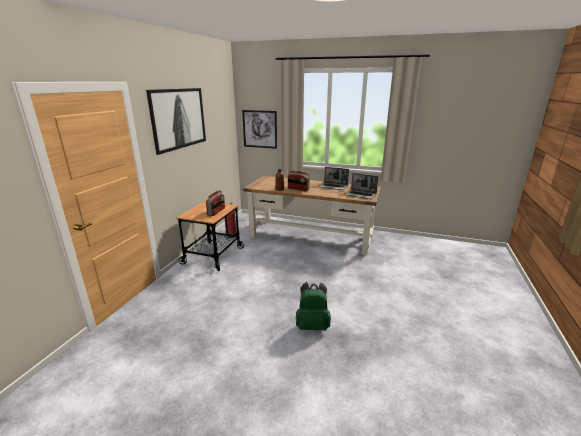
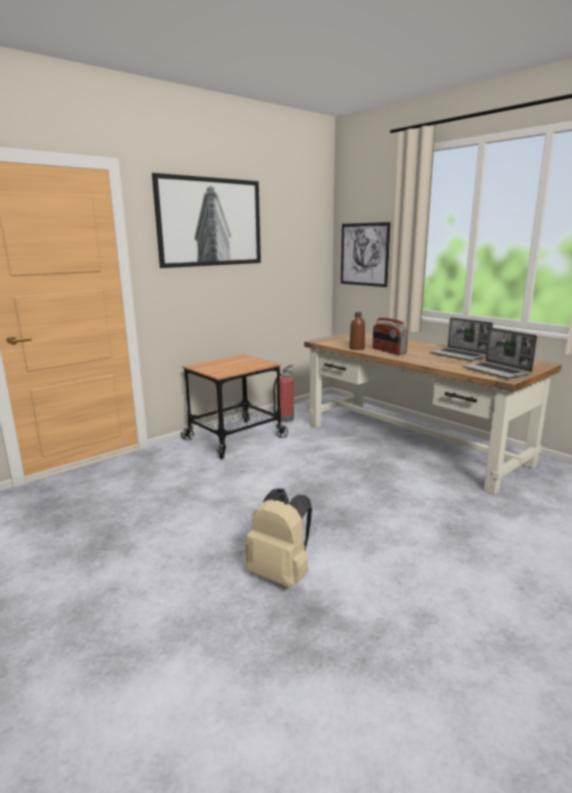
camera: 30 degrees right, 5 degrees down
(216, 212) = (240, 367): radio -> none
(312, 325) = (281, 574): green backpack -> beige backpack

